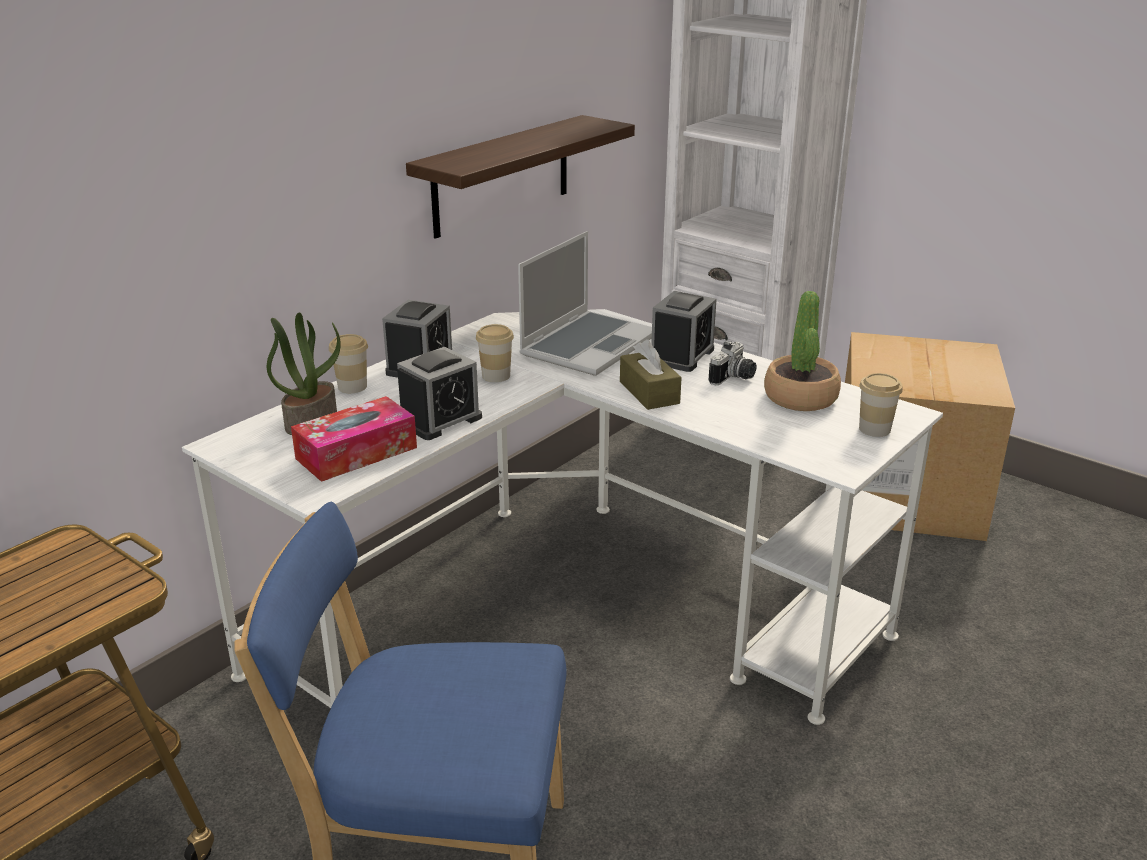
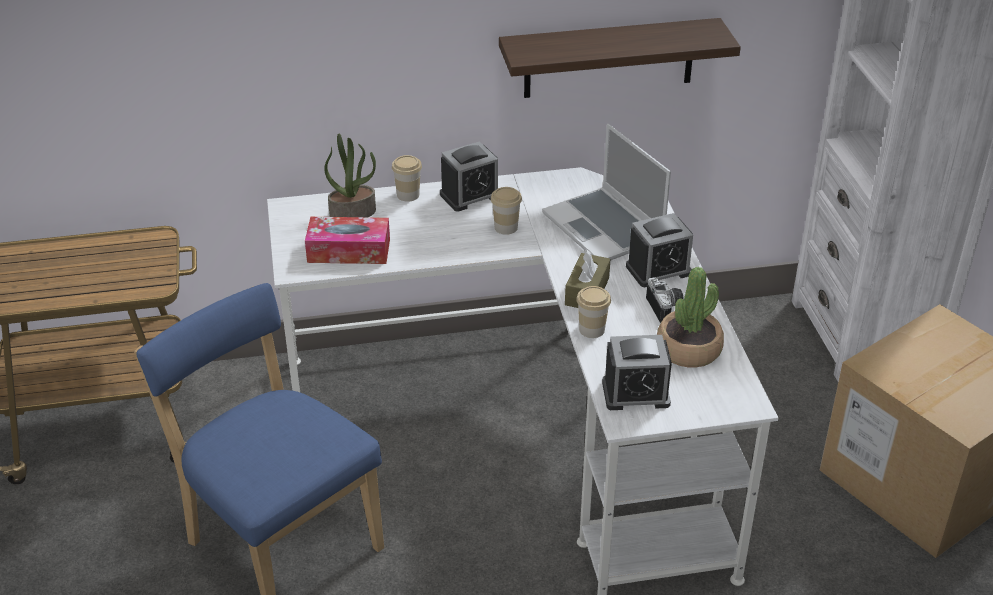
camera: 40 degrees right, 10 degrees up
(440, 420) = (425, 249): alarm clock -> alarm clock (635, 393)
(588, 345) = (605, 228): laptop -> laptop turned 75 degrees clockwise
(734, 378) = (666, 308): camera -> camera turned 90 degrees counterclockwise
(874, 429) = (699, 403): cup -> cup (592, 329)

